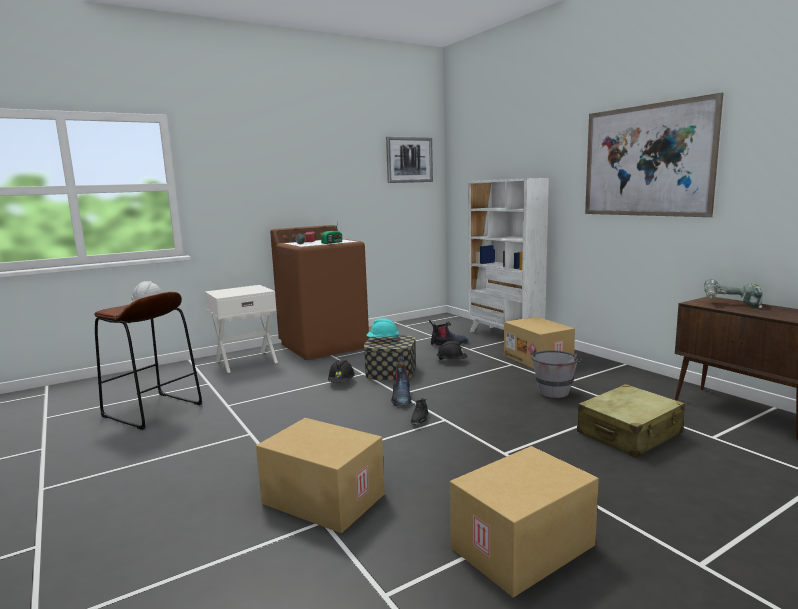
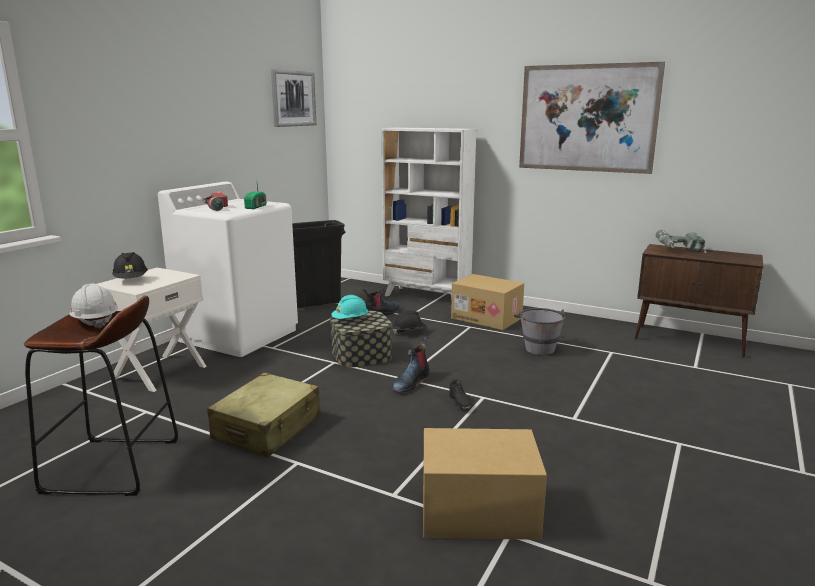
camera: 30 degrees left, 5 degrees up
(324, 345) = (239, 335): brown washing machine -> white washing machine
(341, 382) = (322, 377): black hard hat -> black hard hat (131, 280)
(401, 397) = (410, 382): boot -> boot turned 60 degrees clockwise
(407, 331) = (316, 303): none -> black trash can
(523, 548) = (691, 499): cardboard box -> none
(629, 433) = (640, 377): beige suitcase -> beige suitcase (267, 428)

